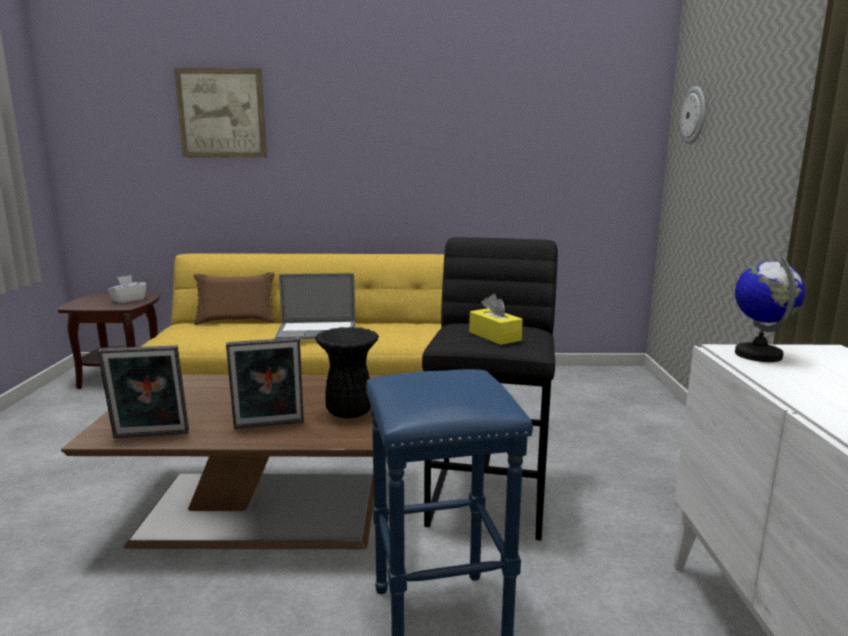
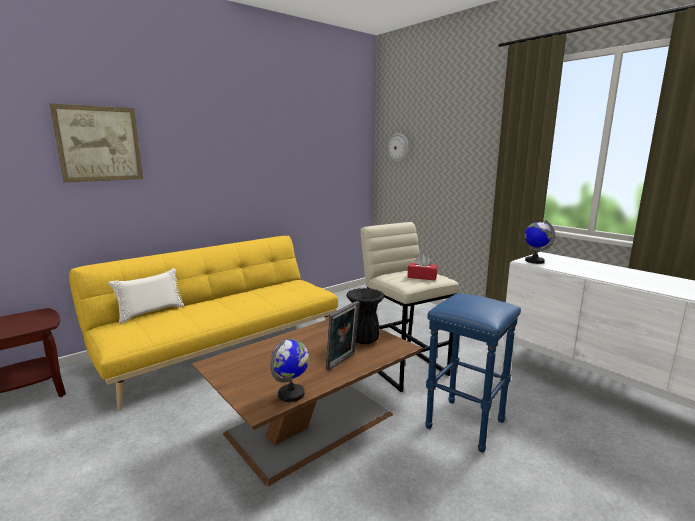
camera: 40 degrees left, 0 degrees up
(128, 300) = (30, 319): white tissue box -> none
(150, 436) = (291, 394): picture frame -> globe
(236, 321) = (151, 313): brown pillow -> white pillow
(316, 331) = (232, 304): laptop -> none
(488, 496) = (403, 366): black stool -> beige stool
(494, 336) = (422, 277): yellow tissue box -> red tissue box

